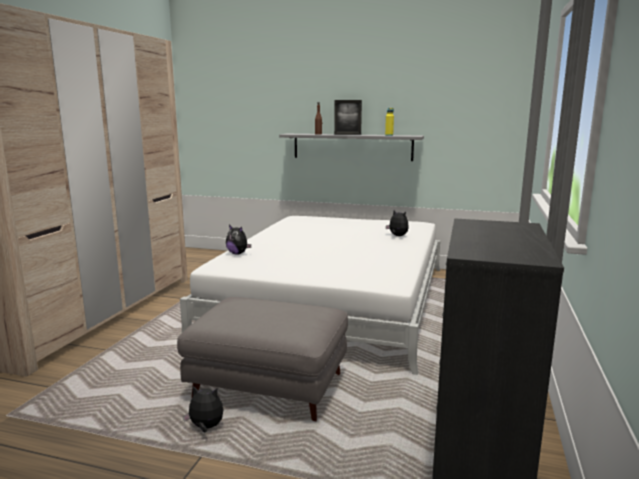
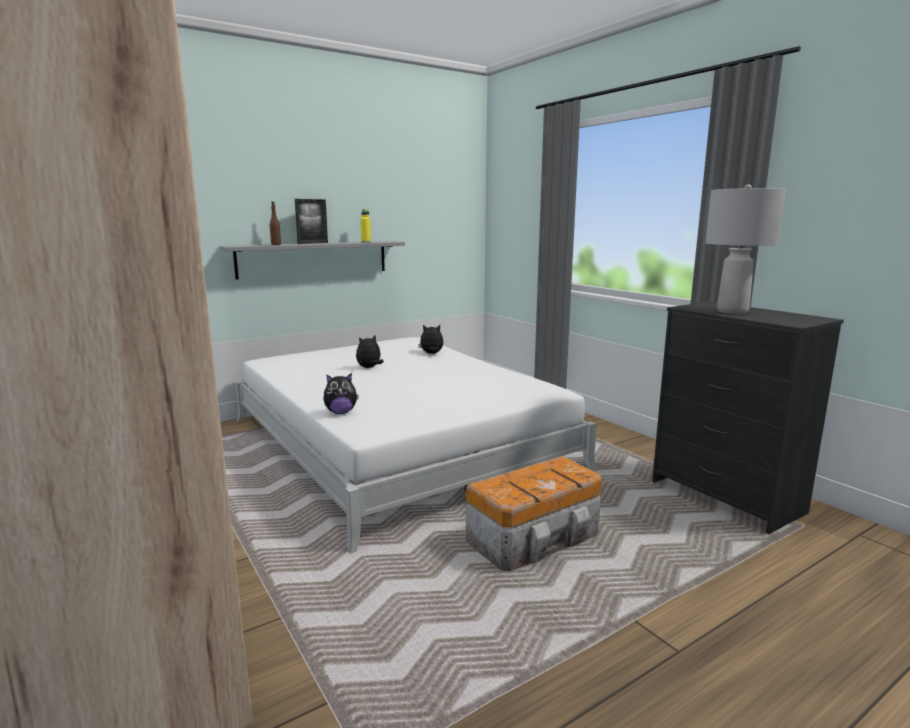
camera: 50 degrees left, 0 degrees up
(206, 427) = (582, 600): plush toy -> plush toy (369, 368)
(269, 386) = (536, 537): grey ottoman -> storage box
(488, 233) = (731, 311): none -> grey table lamp

